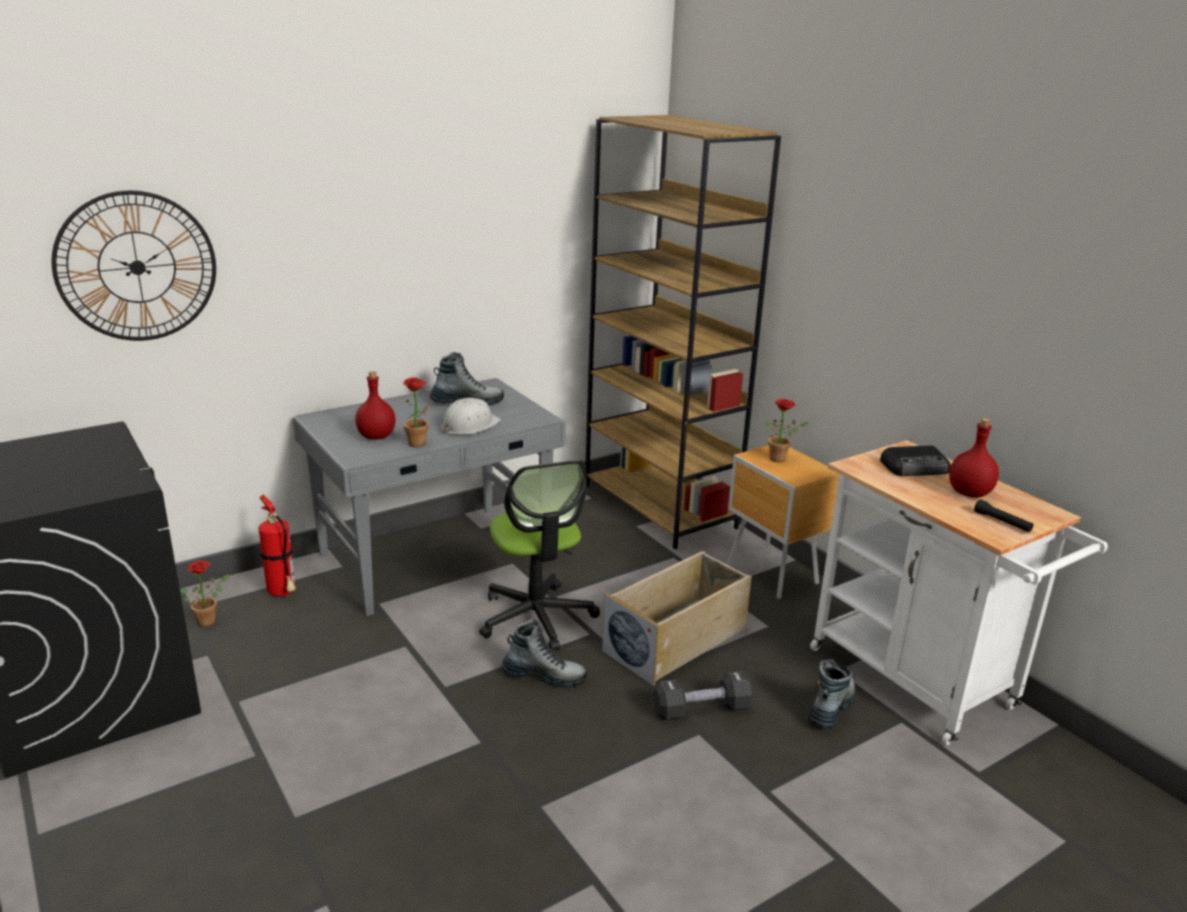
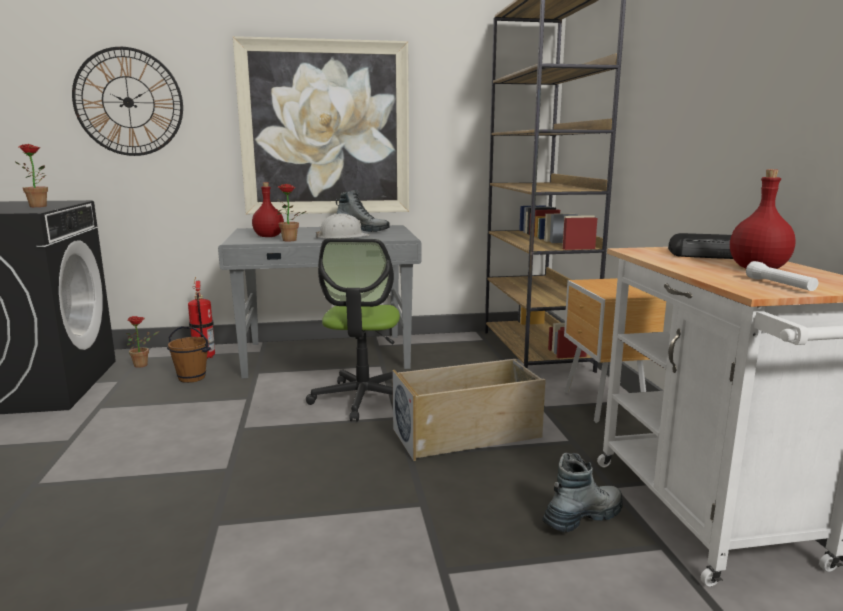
camera: 25 degrees right, 10 degrees down
(302, 629) = (191, 378): none -> brown bucket
(402, 272) = (325, 129): none -> picture
(544, 676) = (327, 436): boot -> none
(701, 709) = (441, 488): black dumbbell -> none
(780, 459) = (611, 285): potted plant -> potted plant (41, 206)
(1002, 522) = (779, 285): black flashlight -> white flashlight

